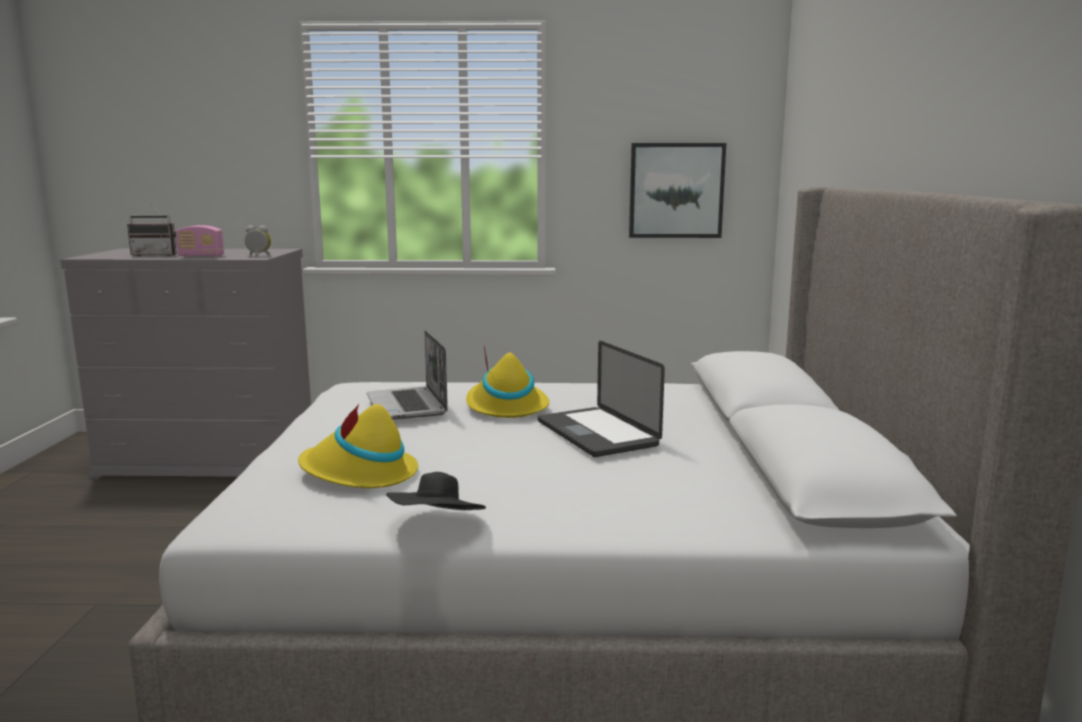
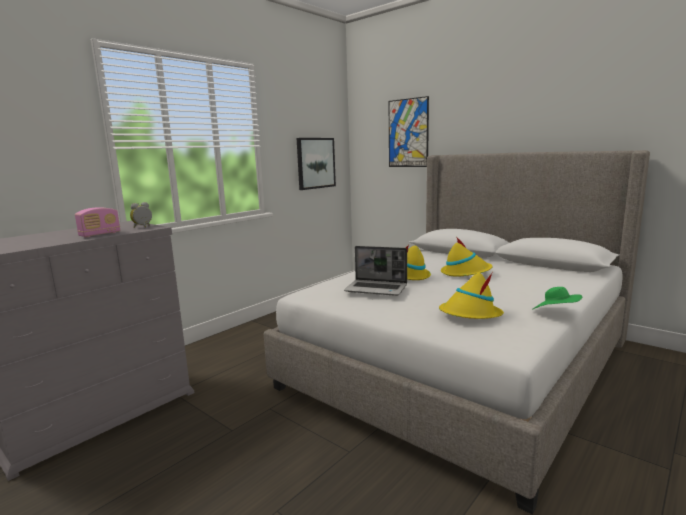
camera: 50 degrees left, 0 degrees up
(156, 255) = (46, 241): radio -> none
(437, 527) = (555, 313): black hat -> green hat
(596, 433) = (465, 273): laptop -> yellow hat
(827, 135) = (408, 133): none -> picture

